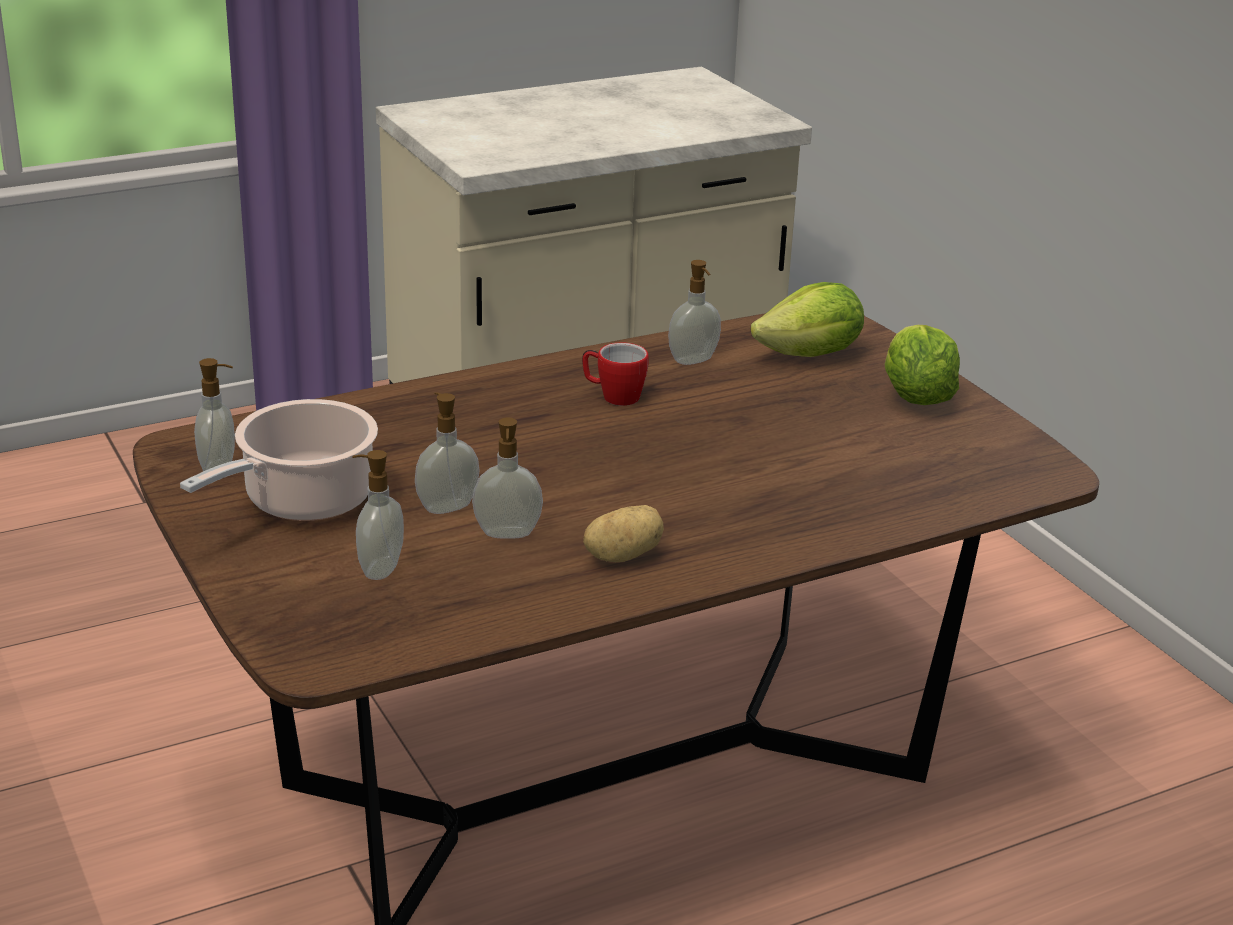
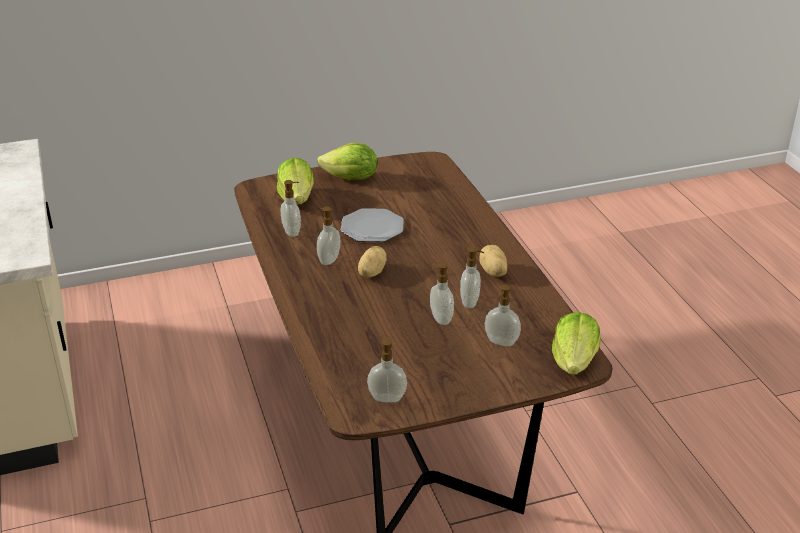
camera: 80 degrees left, 5 degrees up
(302, 500) = (428, 367): cooking pot -> none
(322, 650) = (574, 361): none -> lettuce
(584, 435) = (371, 272): none -> potato
(613, 396) = (328, 260): mug -> soap dispenser
(741, 427) = (372, 227): none -> plate

